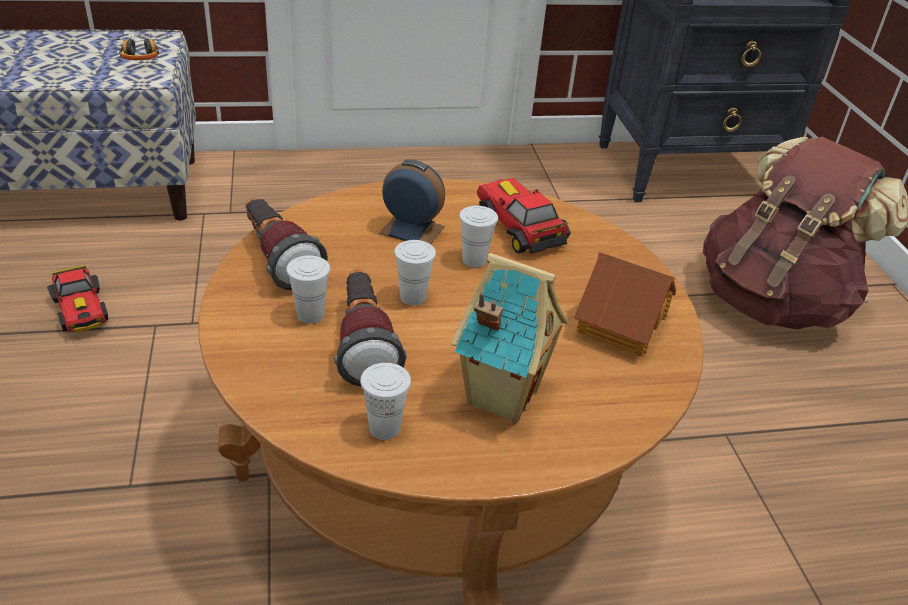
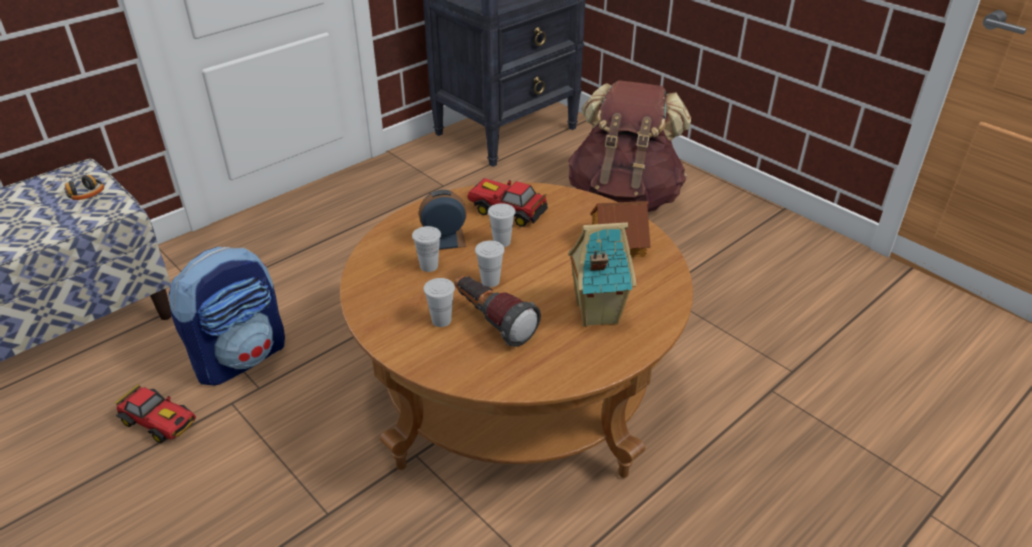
camera: 30 degrees left, 0 degrees up
(205, 285) = (241, 357): none -> backpack
(277, 259) = (380, 296): flashlight -> none
(384, 428) = (554, 361): white cup -> white cup (429, 266)

